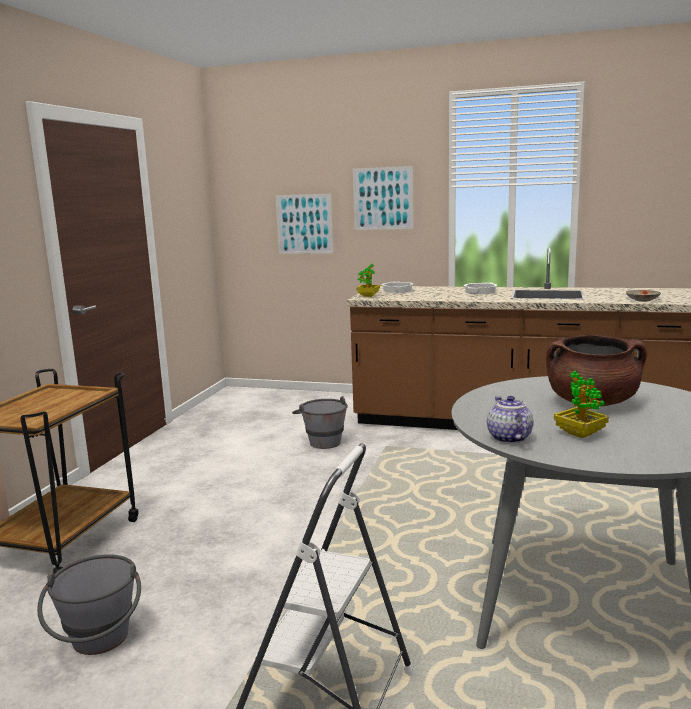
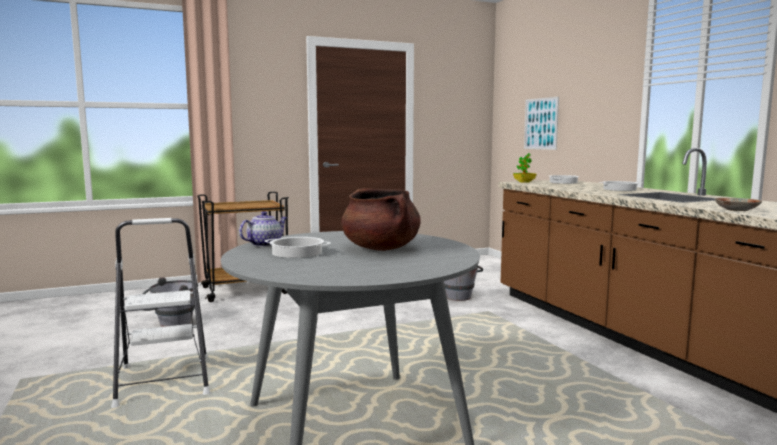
camera: 50 degrees right, 5 degrees down
(383, 198) = (593, 100): picture -> none
(580, 433) = (296, 253): potted plant -> cooking pot

